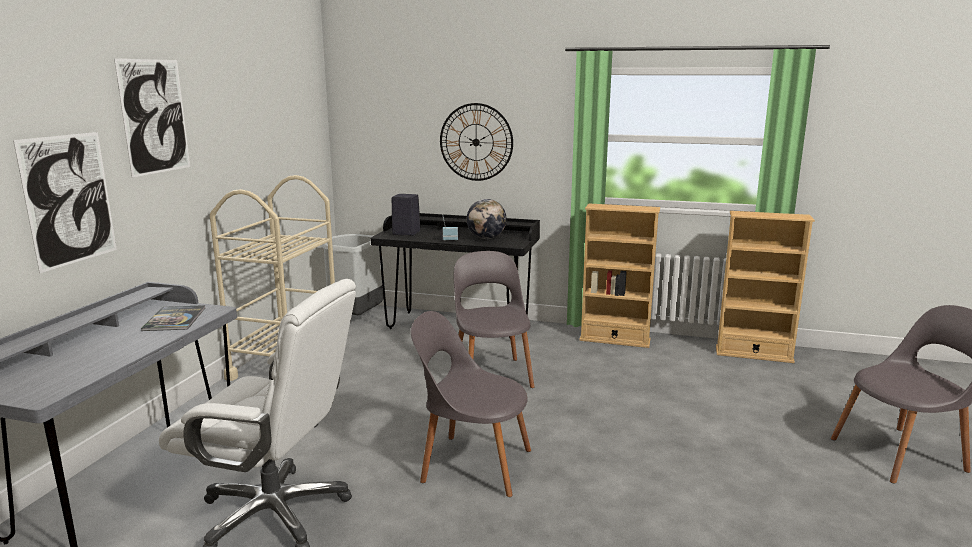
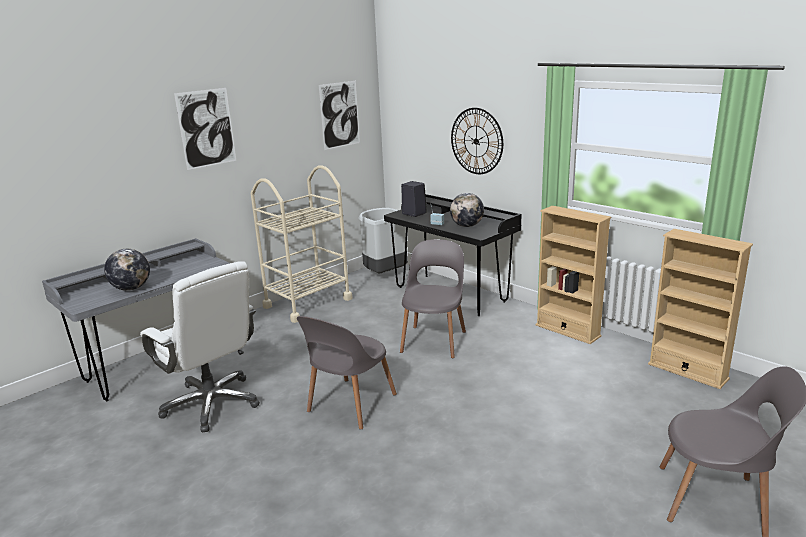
camera: 30 degrees right, 5 degrees up
(69, 199) = (139, 186): picture -> picture (340, 115)
(107, 358) = (131, 288): none -> globe
(175, 319) = (190, 267): book -> none
(472, 464) = (350, 405): grey chair -> grey chair turned 105 degrees counterclockwise

